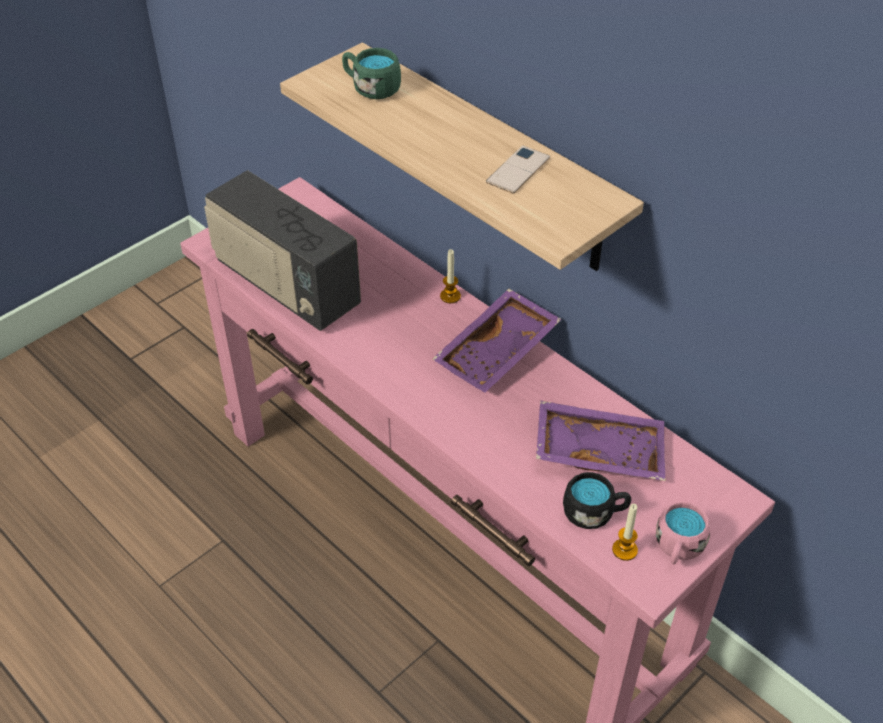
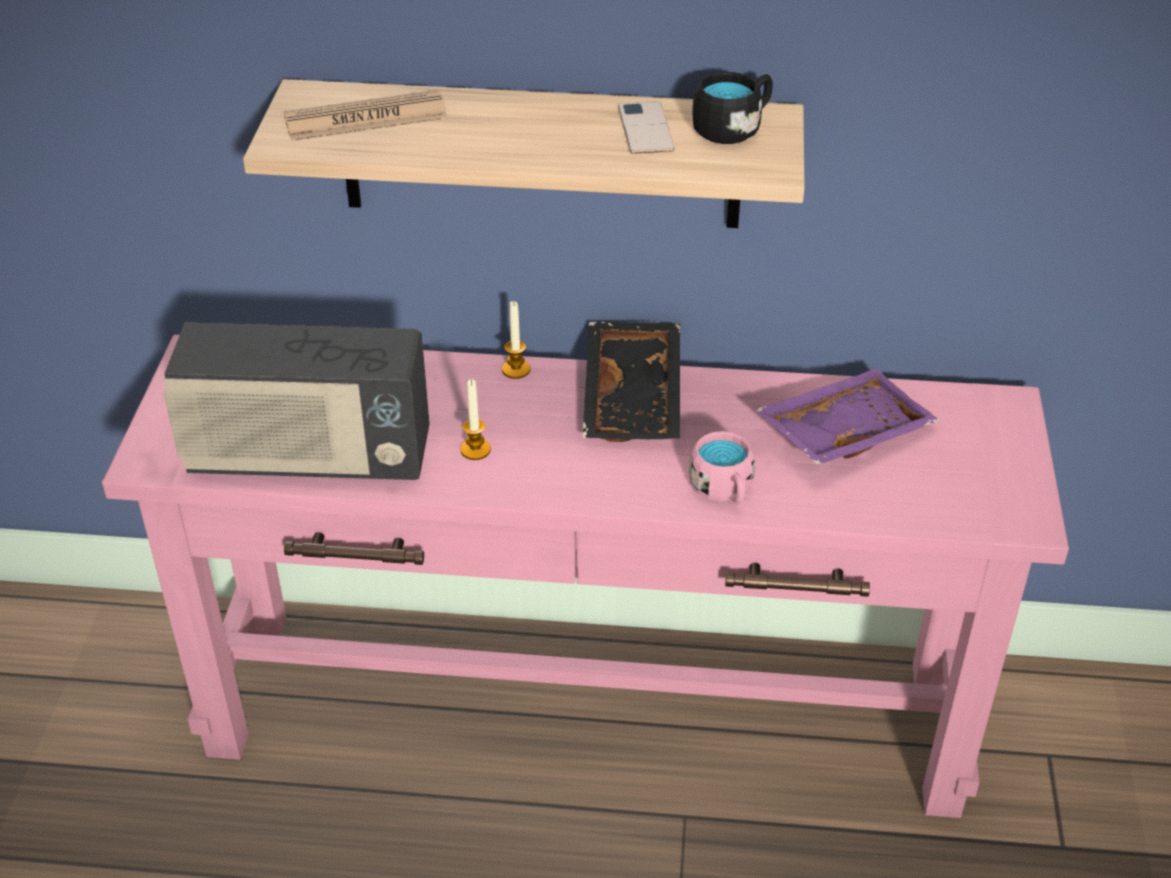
camera: 40 degrees left, 5 degrees down
(371, 88) = (366, 118): green mug -> newspaper
(498, 353) = (635, 397): purple tray -> black tray
(594, 512) = (907, 490): black mug -> black mug (733, 128)
(624, 550) = (973, 506): candle -> candle (475, 450)
(678, 547) = (1012, 475): pink mug -> pink mug (724, 490)

